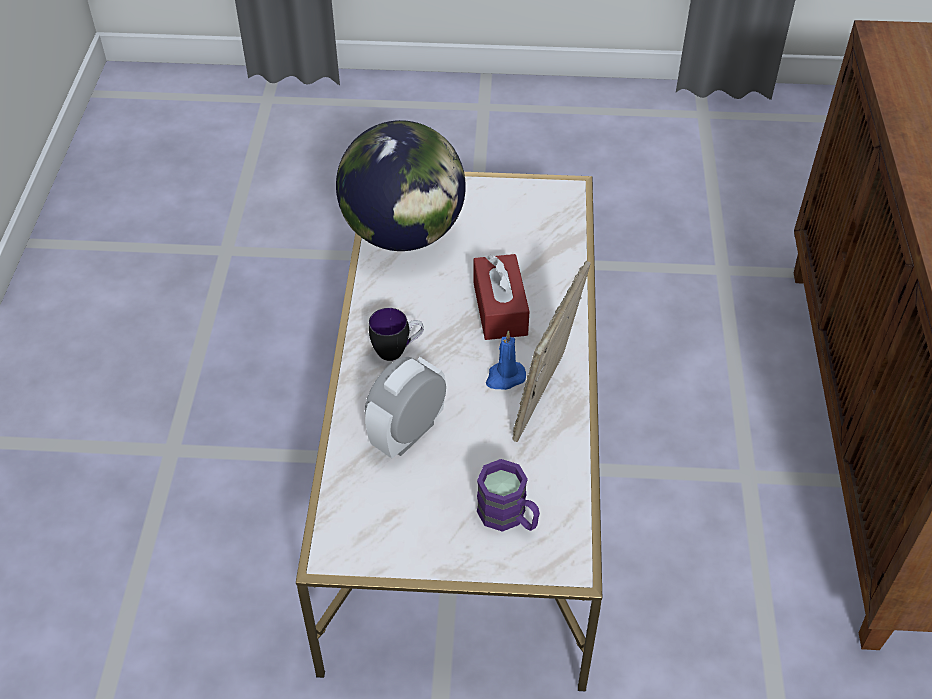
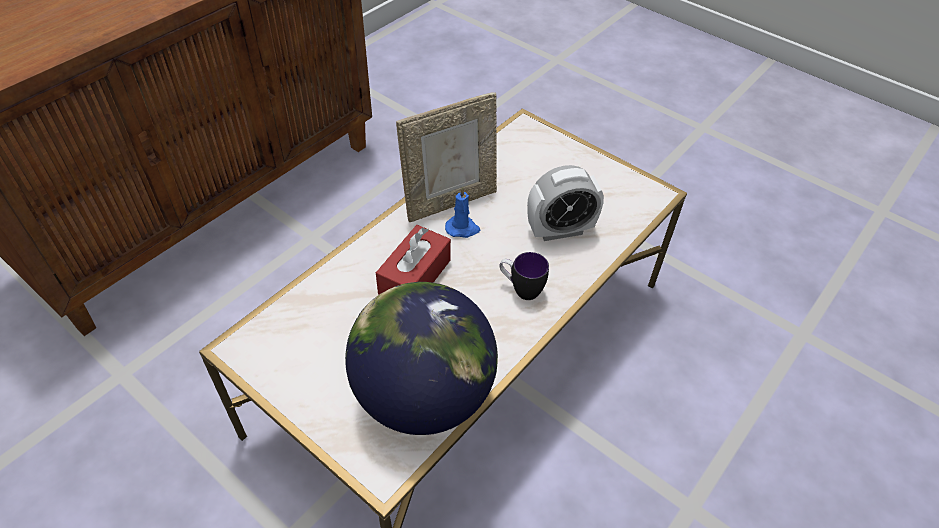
camera: 145 degrees left, 0 degrees up
(509, 517) = (537, 158): purple mug -> none

